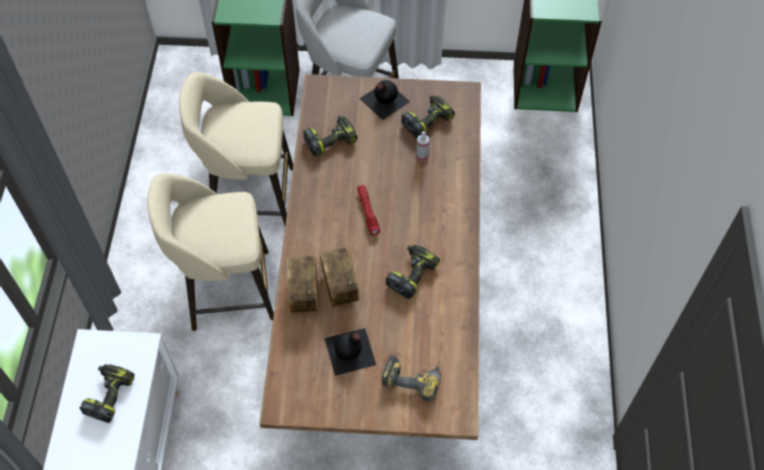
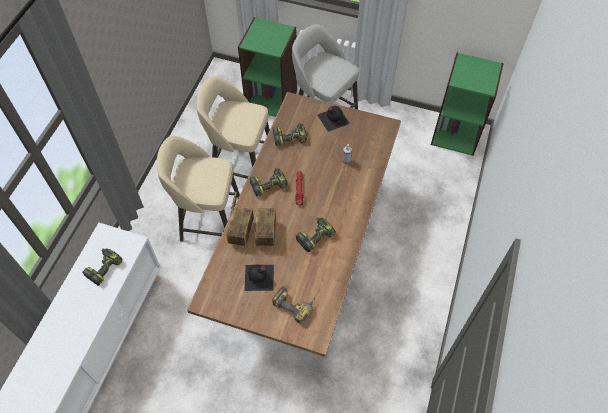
camera: 15 degrees right, 0 degrees up
(427, 120) = (357, 138): power drill -> power drill (268, 184)

